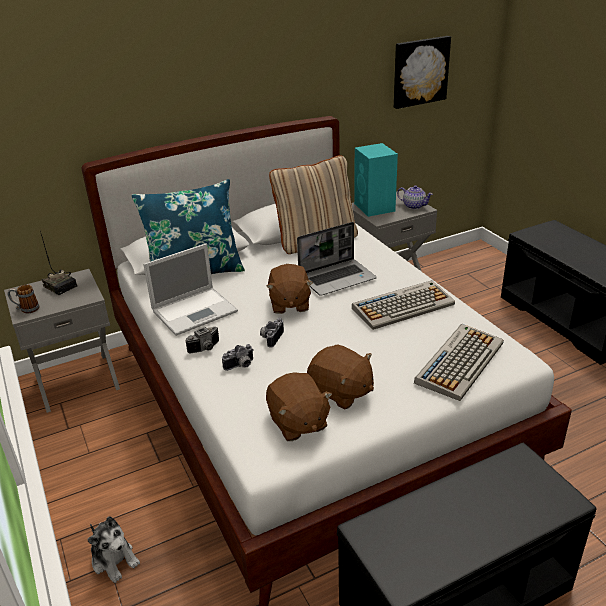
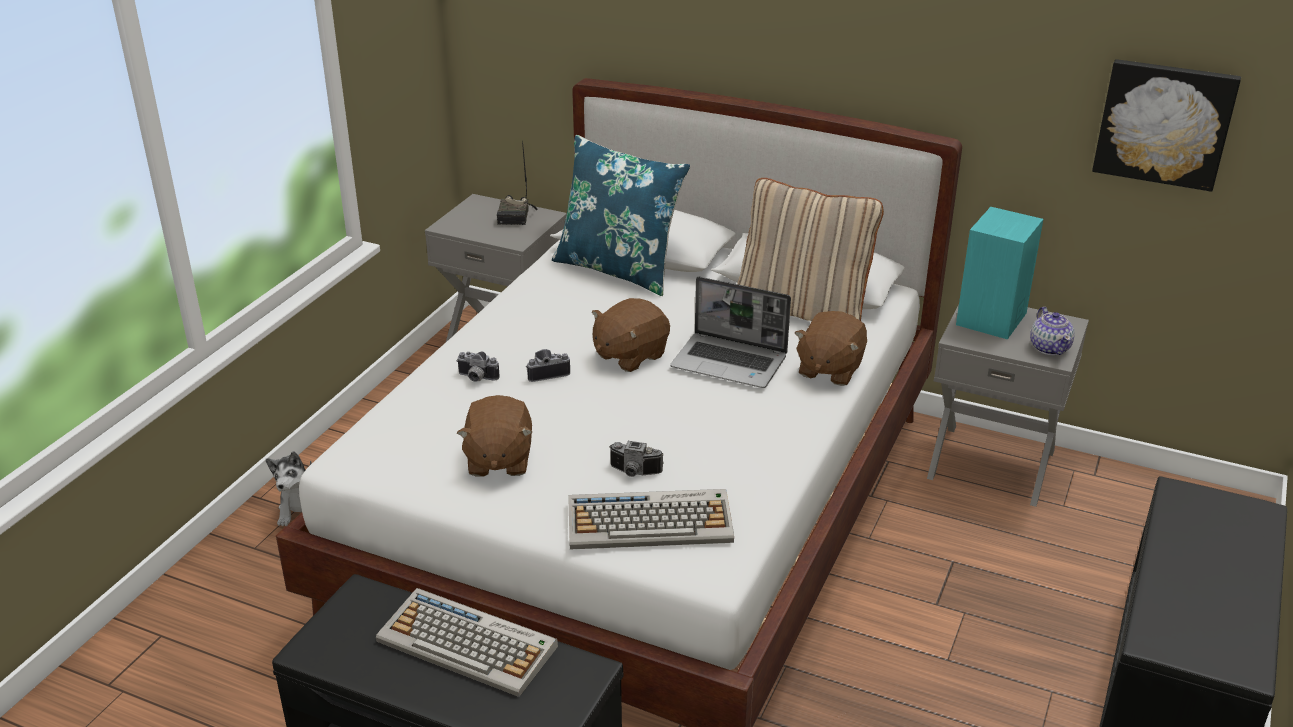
camera: 50 degrees right, 0 degrees up
(26, 309) = (455, 222): mug -> none
(196, 310) = (544, 306): laptop -> none
(206, 349) = (483, 345): camera -> camera (634, 473)
(297, 423) = (418, 454): brown plush toy -> brown plush toy (829, 369)
(403, 306) = (728, 434): keyboard -> keyboard (469, 643)

